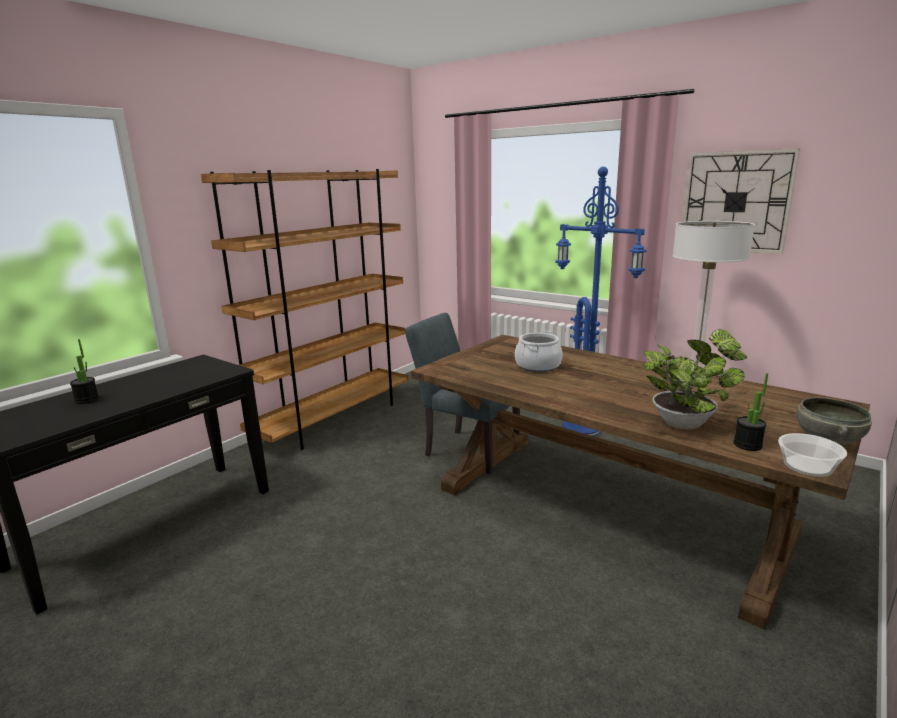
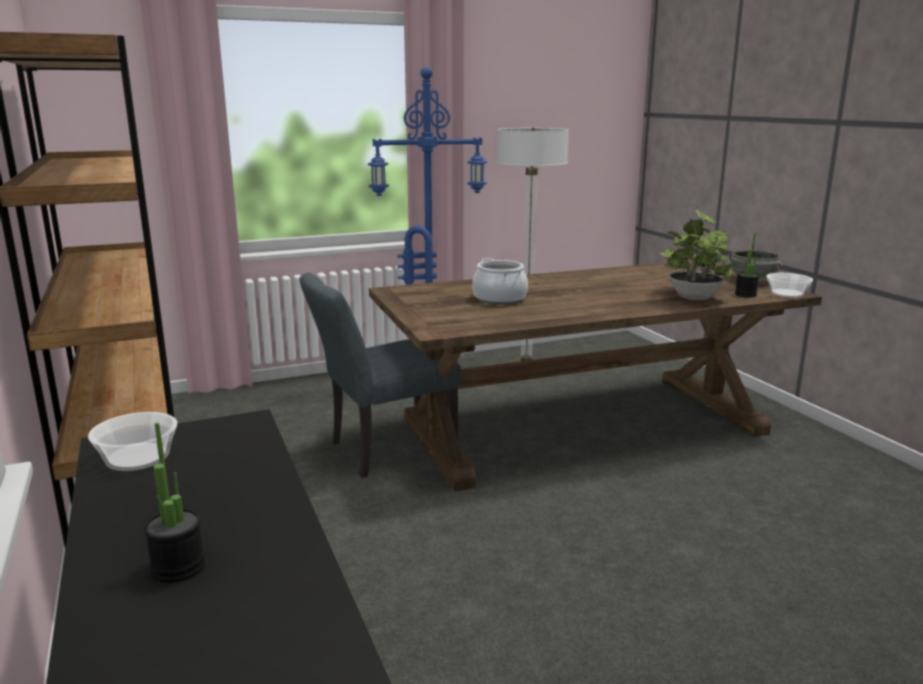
camera: 60 degrees left, 0 degrees up
(186, 366) = (137, 456): none -> bowl
(735, 202) = (510, 109): wall clock -> none

